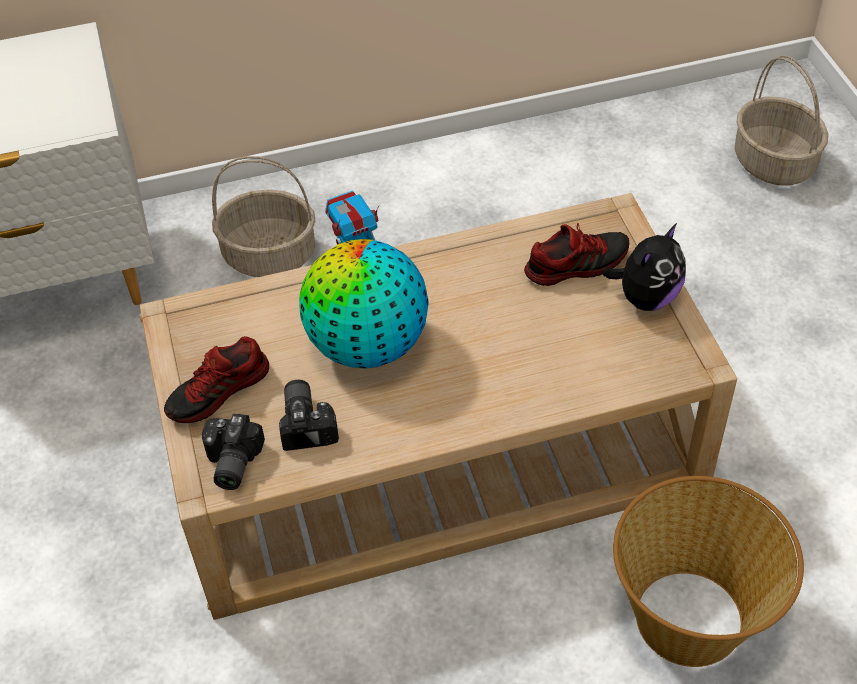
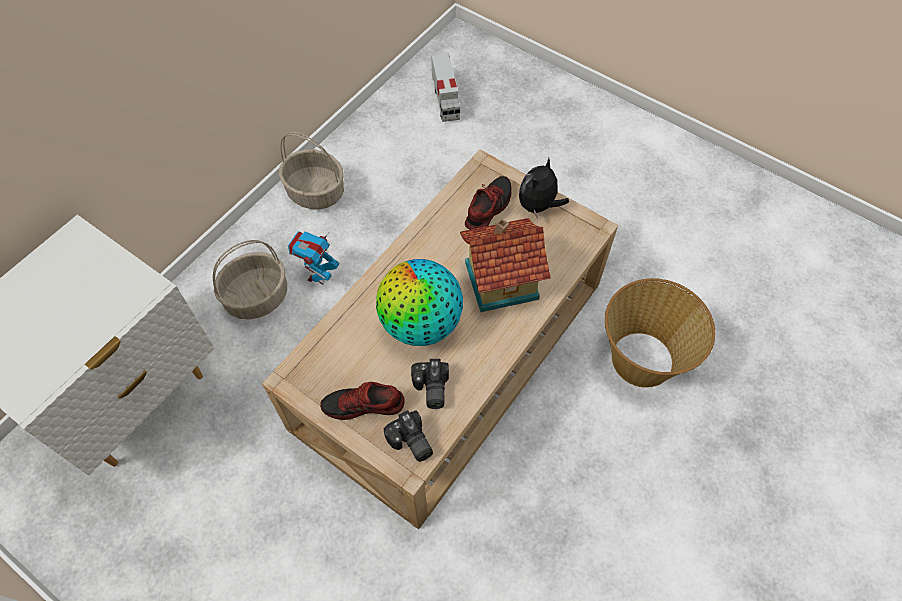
camera: 40 degrees left, 10 degrees up
(219, 392) = (363, 406): shoe -> shoe turned 75 degrees clockwise
(308, 422) = (430, 389): camera -> camera turned 135 degrees counterclockwise
(511, 351) = (500, 279): none -> toy house
(646, 297) = (538, 206): plush toy -> plush toy turned 150 degrees counterclockwise
(701, 150) = (445, 99): none -> toy truck
(775, 163) = (488, 88): basket -> basket (316, 192)

